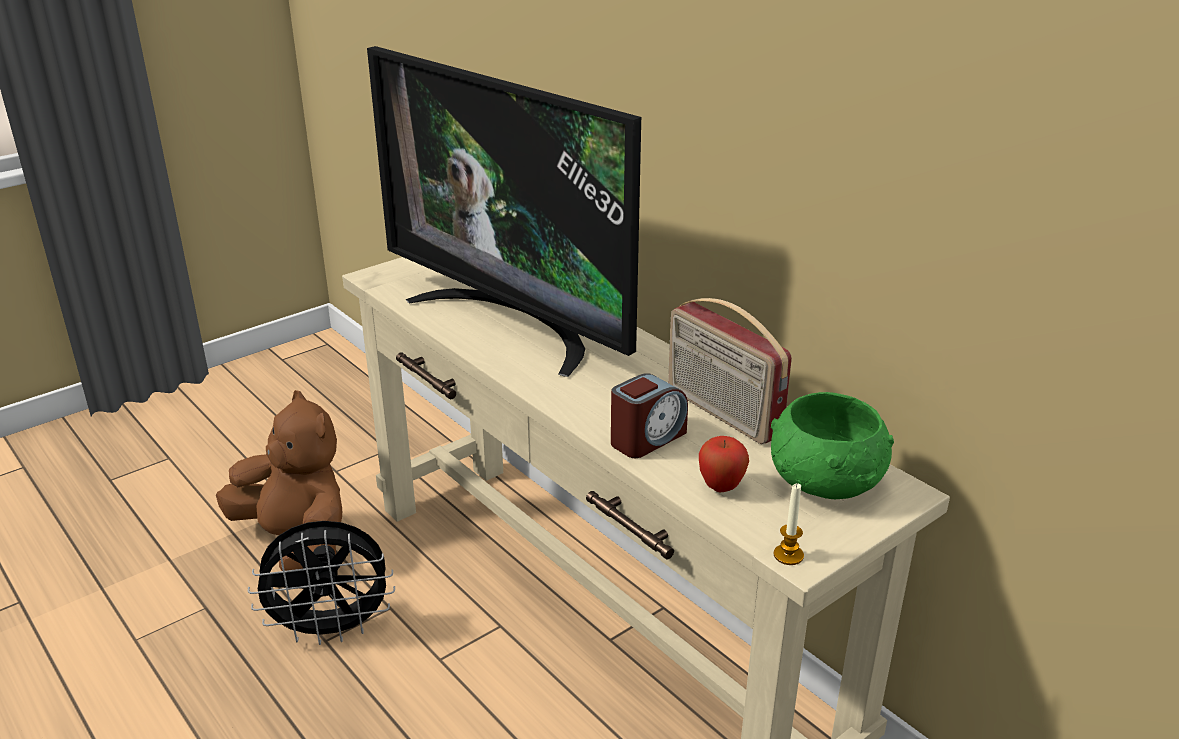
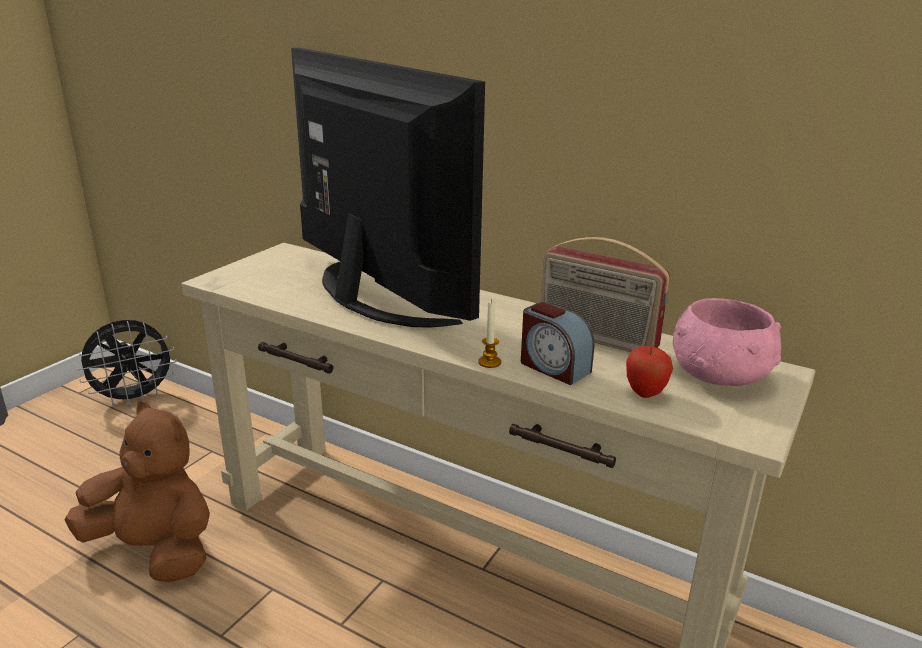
camera: 20 degrees left, 5 degrees down
(332, 629) = (223, 623): black fan -> black fan (134, 398)
(513, 322) = (368, 298): television -> television turned 150 degrees counterclockwise
(647, 438) = (553, 367): alarm clock -> alarm clock turned 105 degrees clockwise
(788, 555) = (745, 436): candle -> candle (489, 362)
(825, 483) = (720, 376): green bowl -> pink bowl

